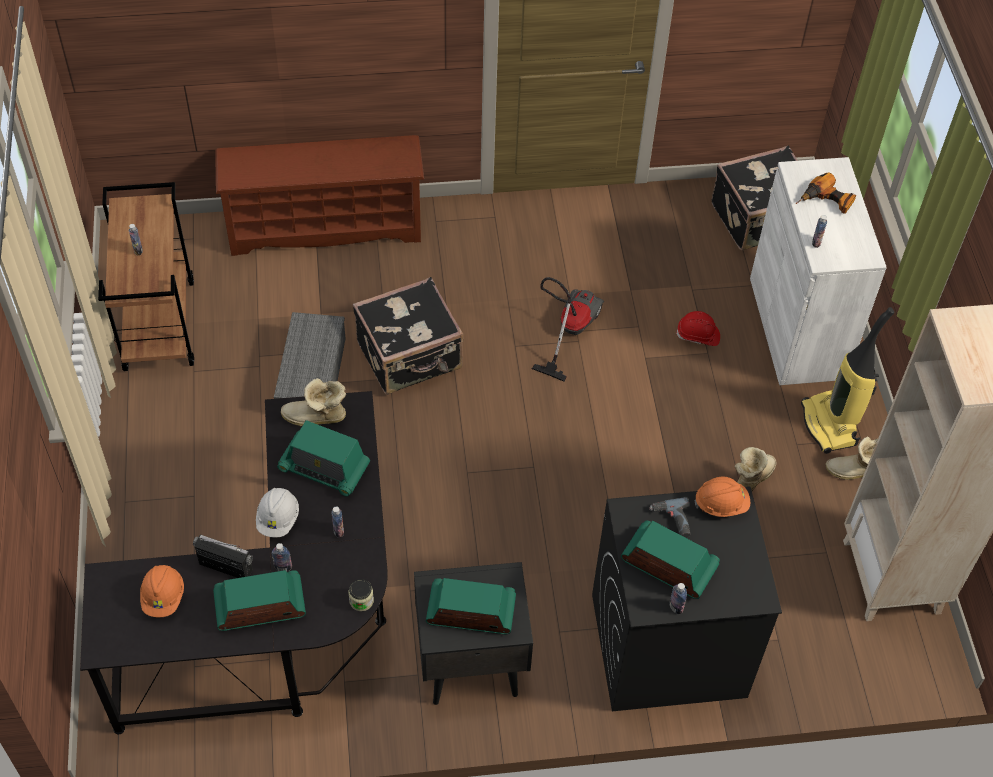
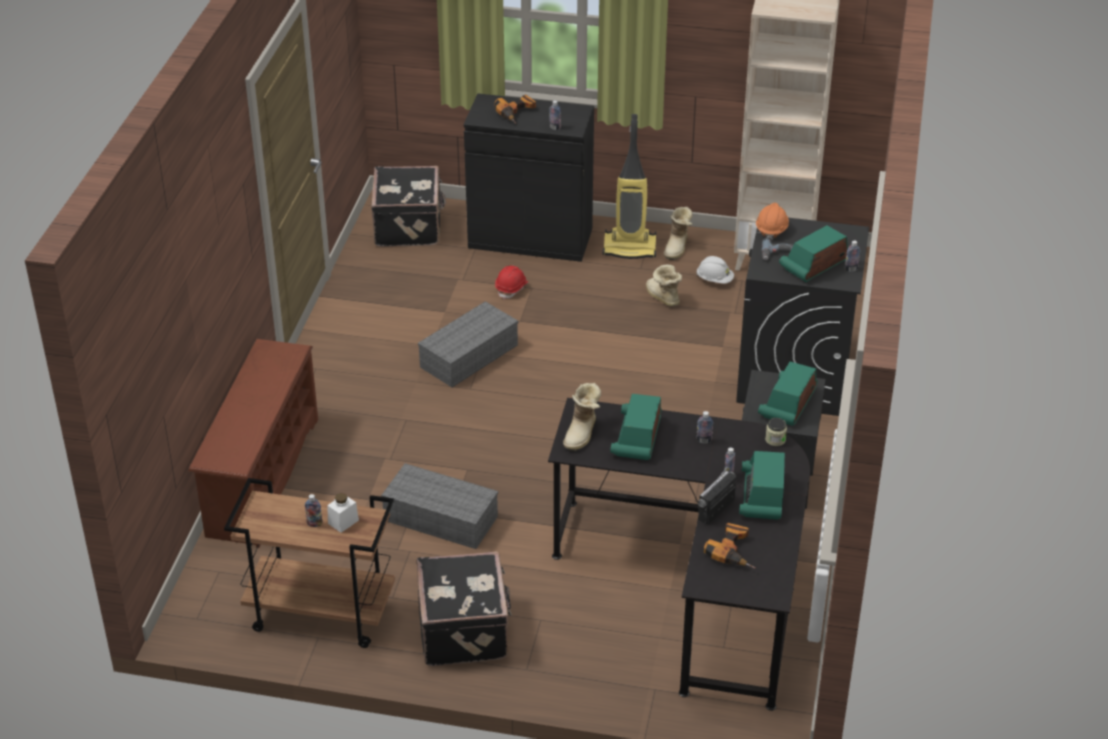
camera: 70 degrees left, 15 degrees down
(146, 270) = (343, 522): none -> white jar
(163, 597) = (734, 551): orange hard hat -> power drill
(278, 519) = (679, 472): white hard hat -> white hard hat (714, 280)
(324, 468) = (637, 437): radio -> radio turned 150 degrees clockwise
(410, 357) = (449, 452): black suitcase -> black suitcase (465, 630)
(568, 330) = (469, 355): vacuum cleaner -> grey storage box
(797, 328) = (530, 238): white cabinet -> black cabinet

